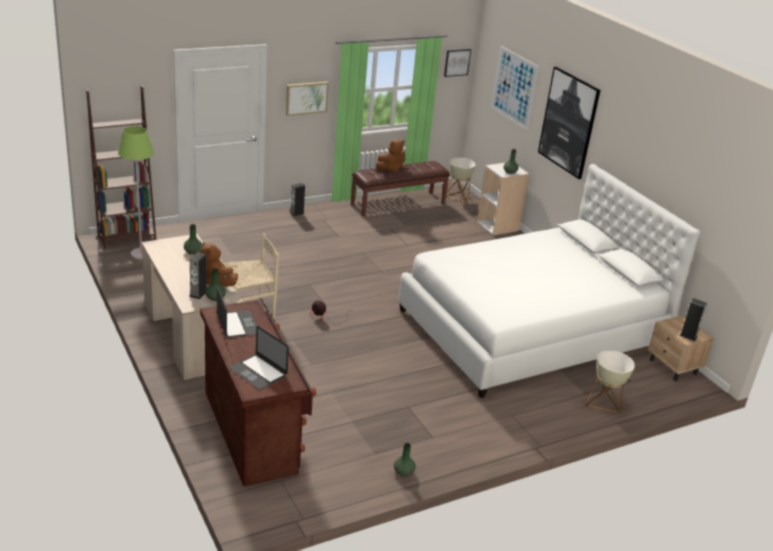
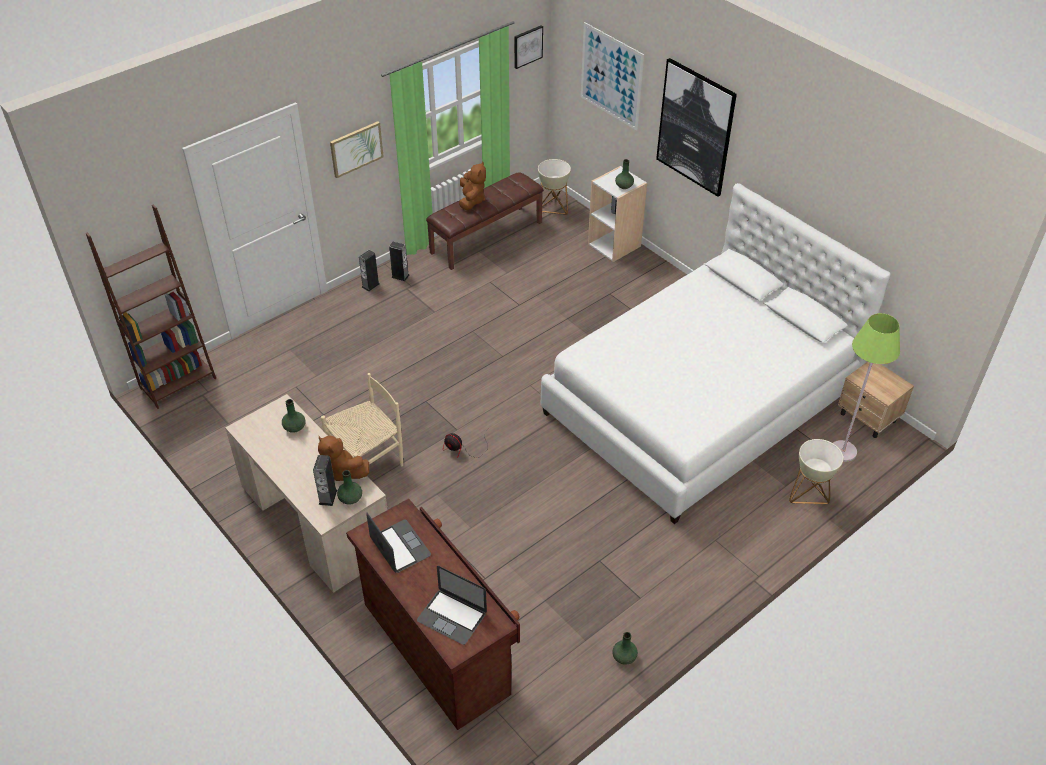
camera: 10 degrees left, 15 degrees up
(141, 254) = (206, 405): green floor lamp -> green floor lamp (843, 451)
(391, 168) = (472, 200): brown plush toy -> brown plush toy turned 45 degrees counterclockwise
(688, 336) = (886, 390): speaker -> speaker (400, 276)

